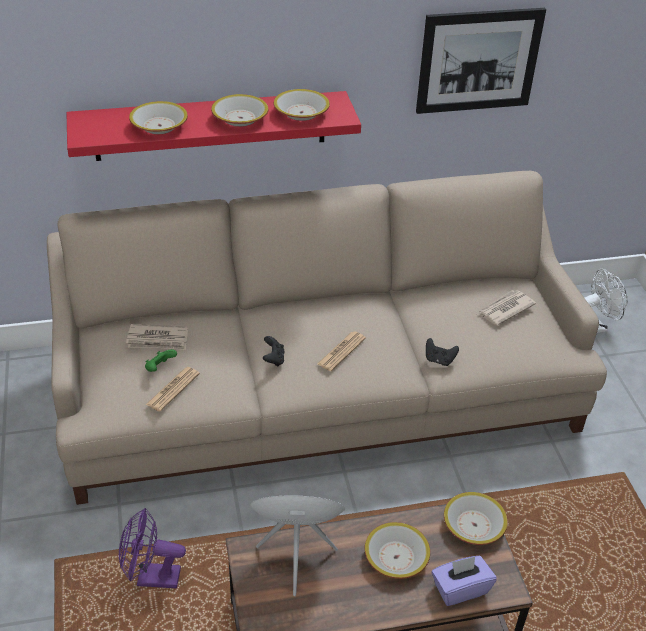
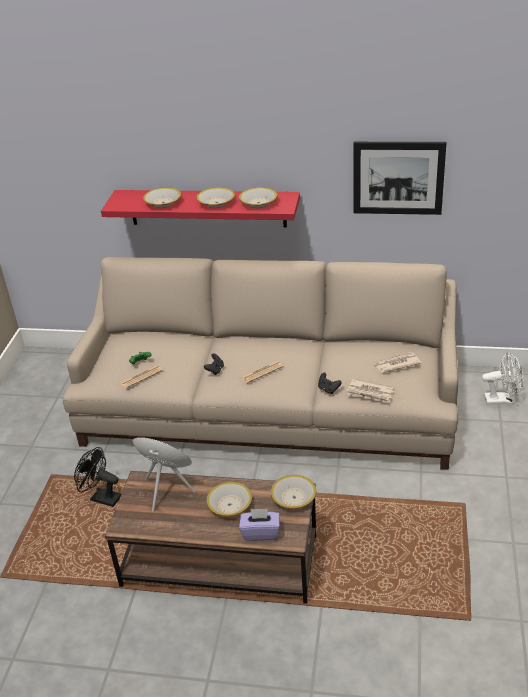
camera: 25 degrees right, 5 degrees down
(151, 578) = (101, 497): purple fan -> black fan
(158, 340) = (148, 346): newspaper -> newspaper (370, 393)

